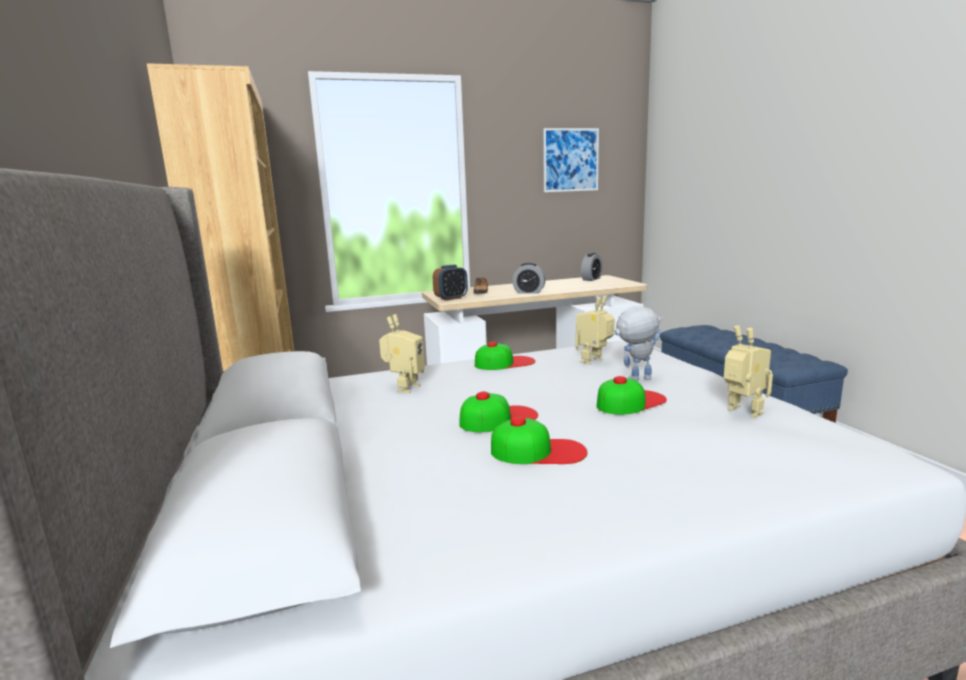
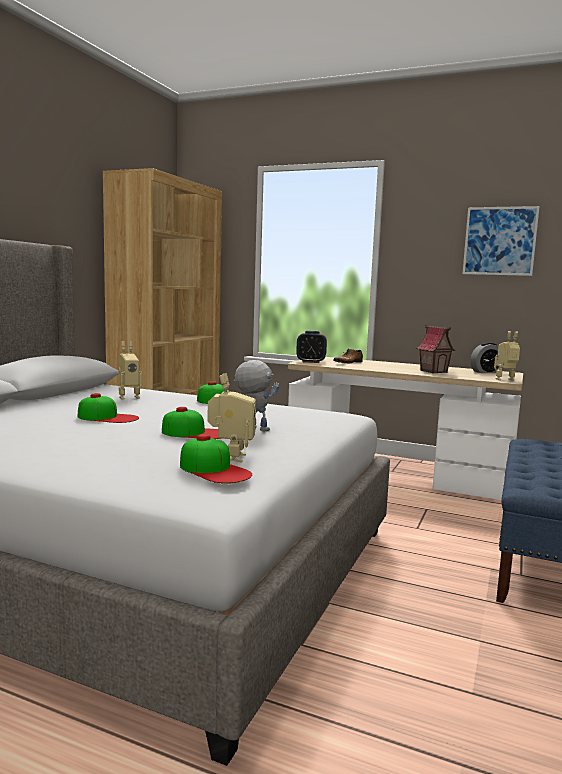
camera: 40 degrees right, 5 degrees down
(529, 292) = (384, 369): alarm clock -> none
(538, 451) = (68, 431): cap -> cap (214, 470)
(565, 286) = (434, 371): none -> toy house
(594, 362) = (274, 416): toy robot -> toy robot (506, 380)

